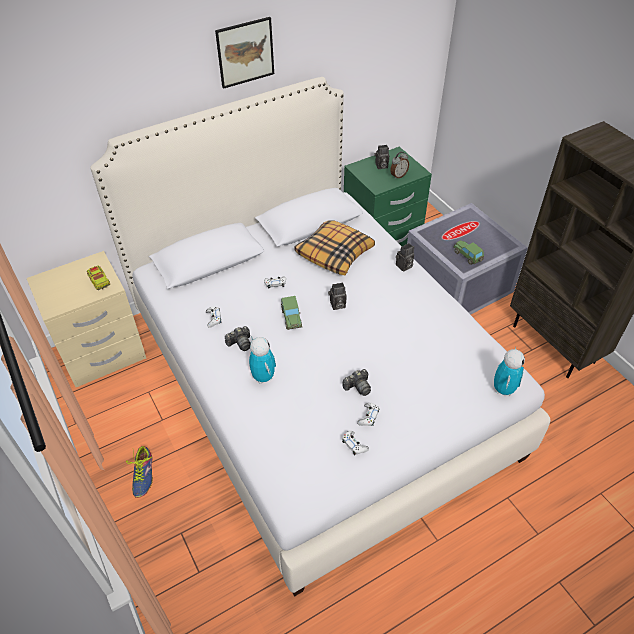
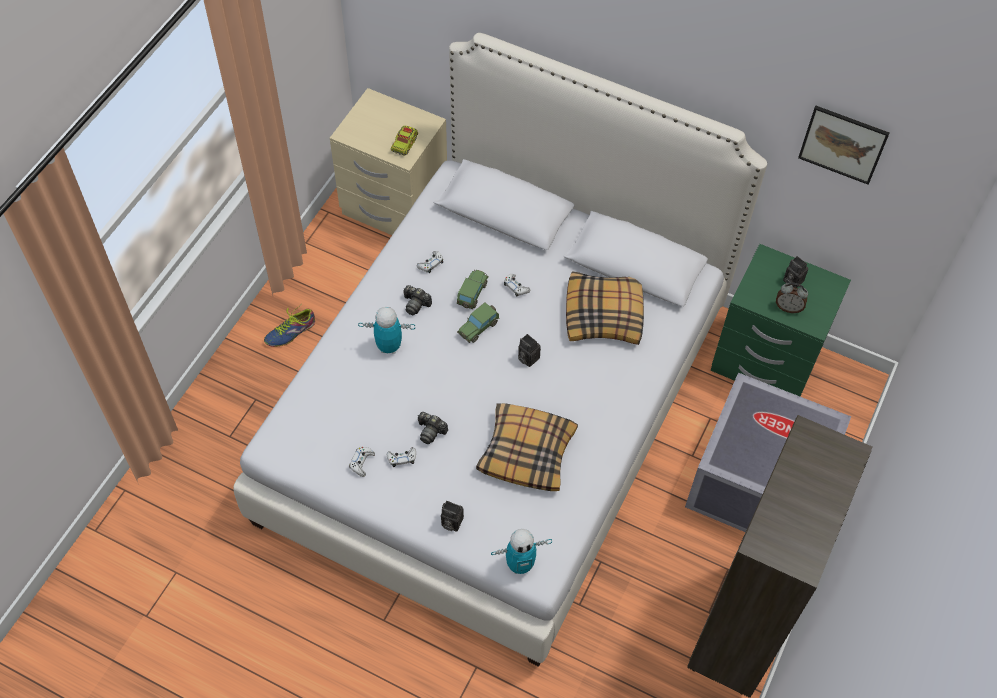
camera: 55 degrees right, 10 degrees up
(245, 52) = (662, 49): picture -> picture (843, 144)
(263, 377) = (389, 347): toy robot -> toy robot turned 120 degrees counterclockwise
(404, 266) = (634, 391): camera -> camera (450, 522)
(413, 341) = (527, 452): none -> pillow
(467, 256) = (743, 455): toy car -> toy car (472, 294)

